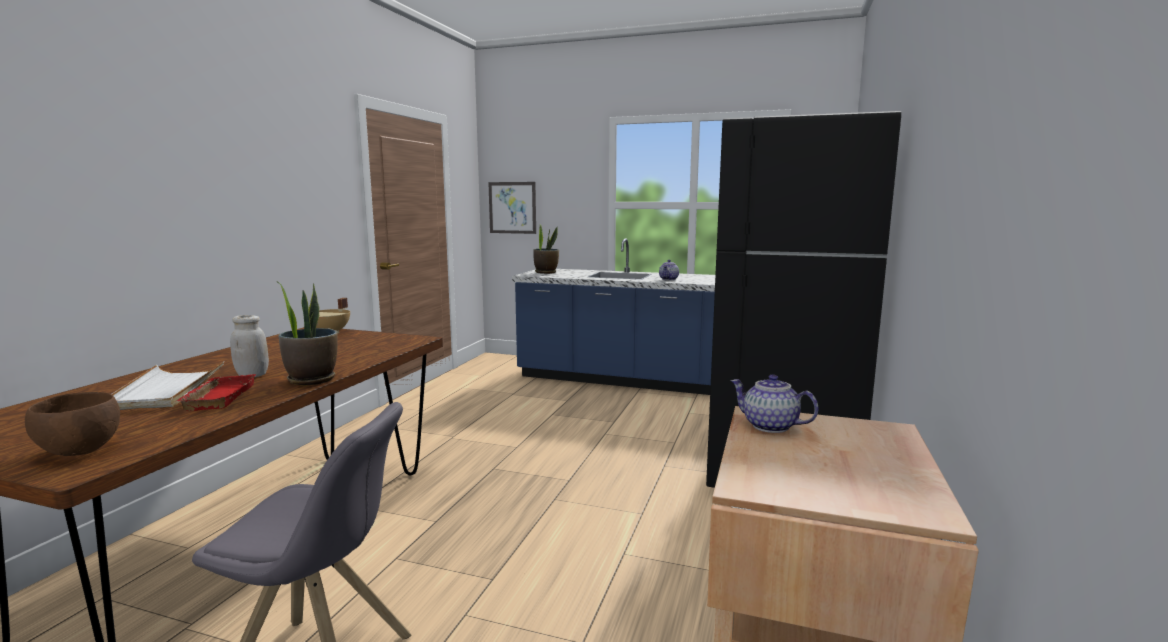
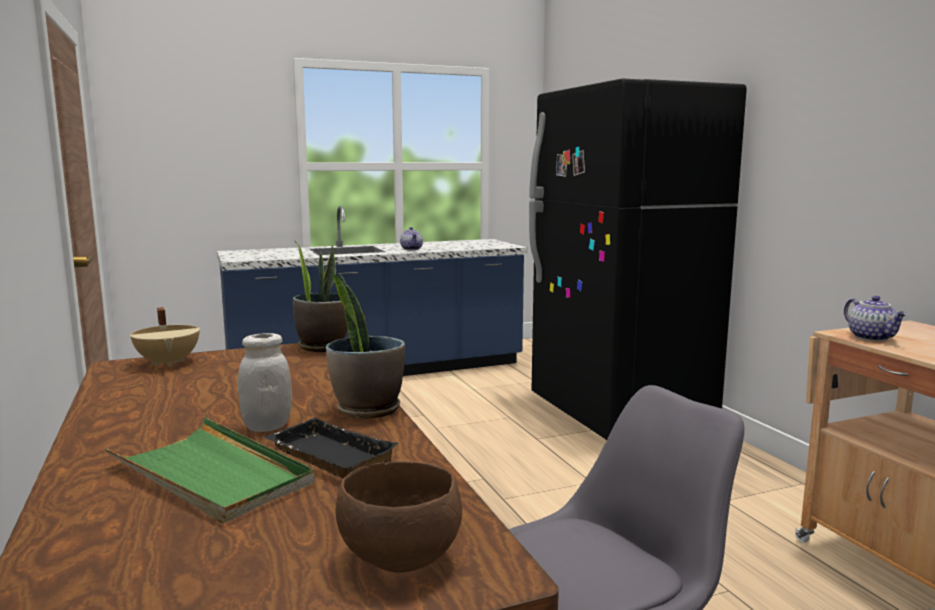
camera: 40 degrees left, 0 degrees up
(166, 390) = (212, 475): white tray -> green tray
(217, 397) = (326, 457): red tray -> black tray
(512, 207) = (157, 171): picture -> none
(546, 272) = (249, 255): potted plant -> potted plant (323, 347)
(769, 426) = (872, 338): teapot -> teapot turned 105 degrees counterclockwise

